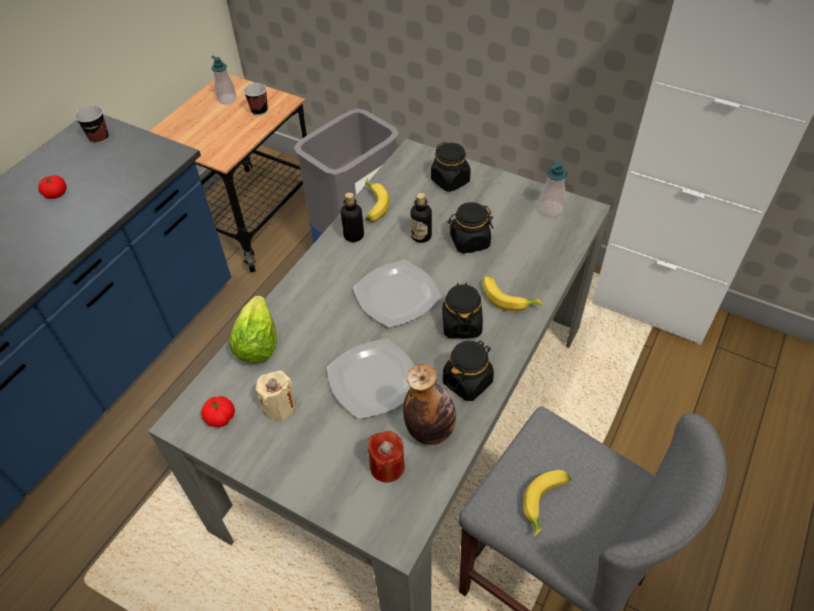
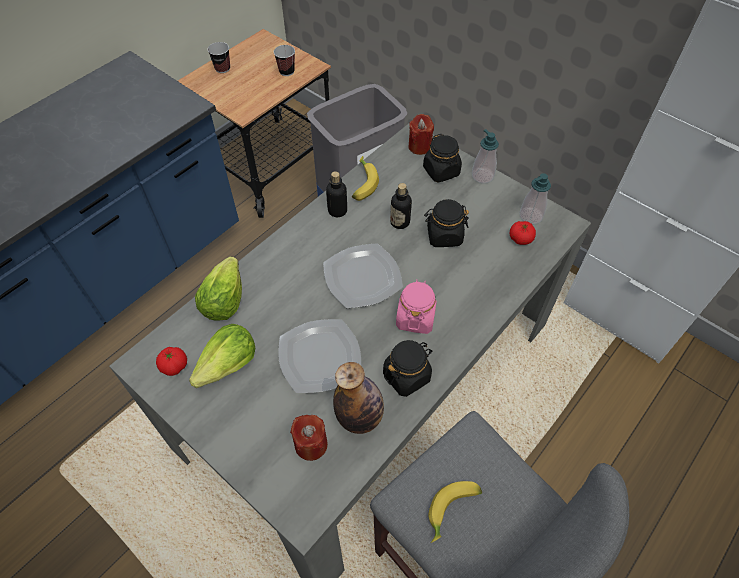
camera: 10 degrees right, 5 degrees up
(56, 194) = (80, 127): tomato -> tomato (520, 238)
(99, 138) = (130, 79): cup -> cup (222, 68)
(227, 99) = (260, 56): soap dispenser -> soap dispenser (482, 176)
(279, 406) = (228, 365): beige candle -> lettuce
(422, 160) = (420, 146): none -> red candle
(461, 324) = (415, 318): black jar -> pink jar
(508, 297) = (467, 299): banana -> none

